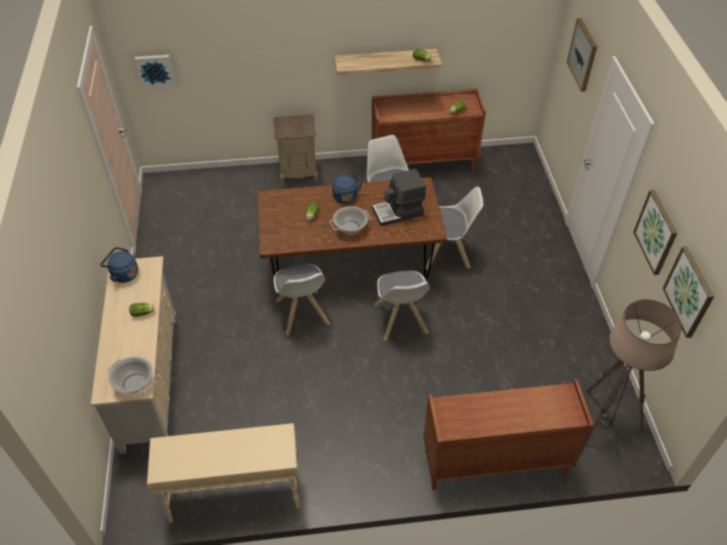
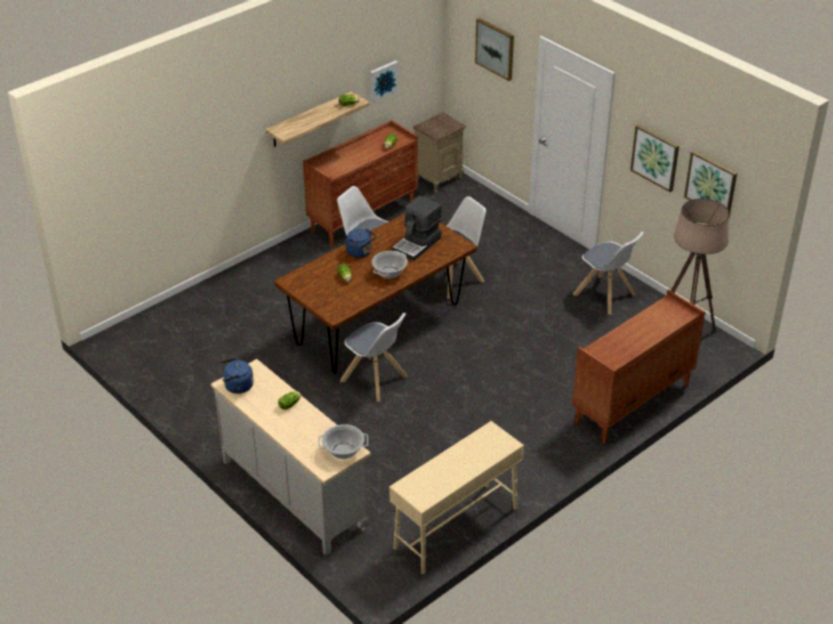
camera: 35 degrees left, 10 degrees down
(155, 70) = (100, 204): picture -> picture (382, 80)
(298, 173) = (250, 273): beige nightstand -> beige nightstand (439, 179)
(401, 320) = (465, 345): chair -> chair (606, 295)

